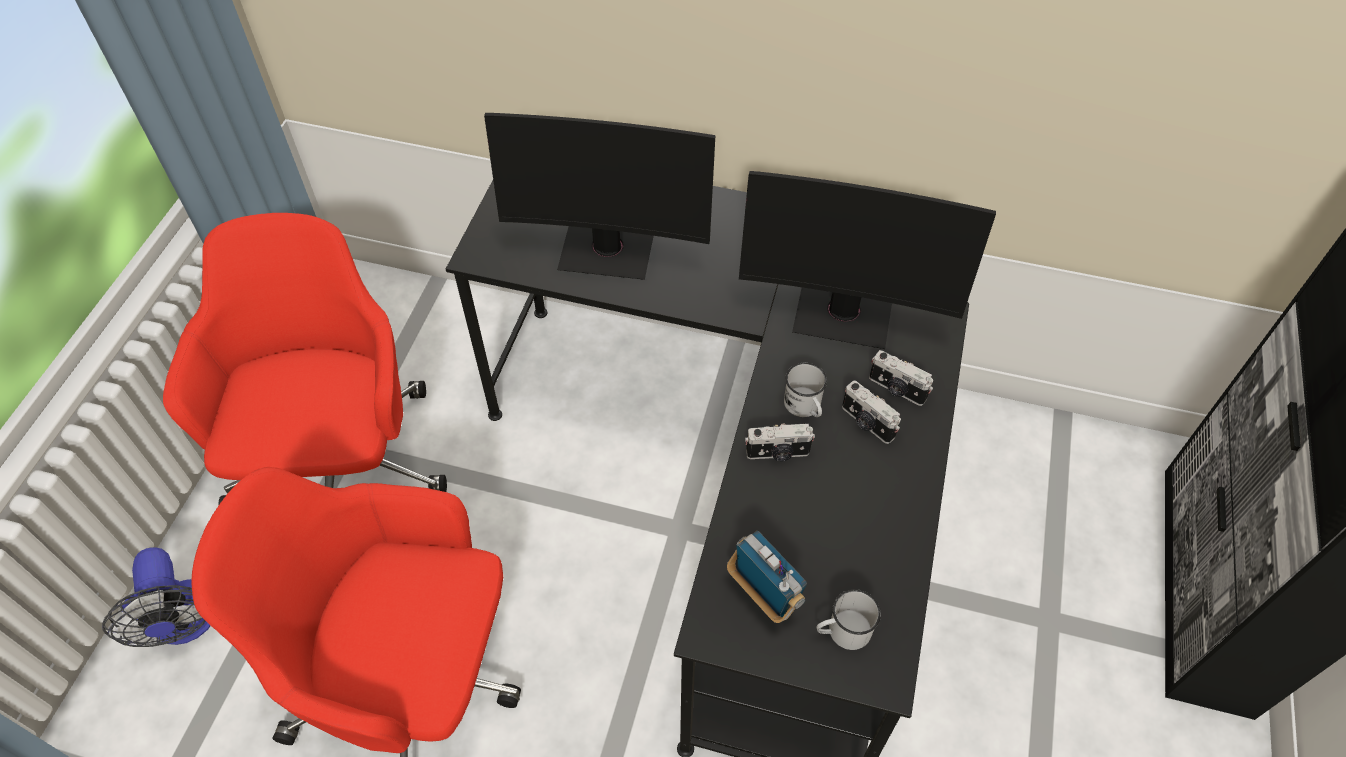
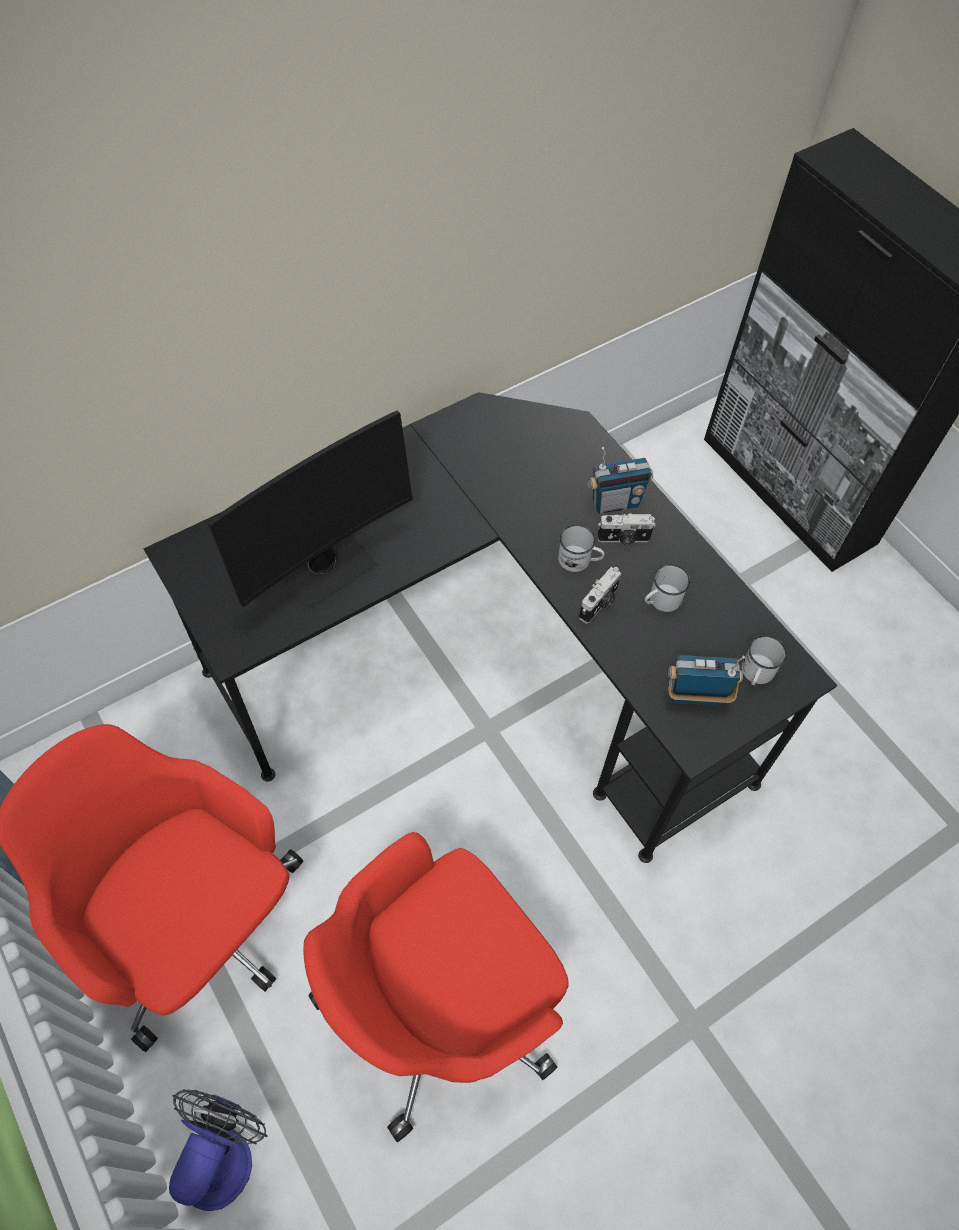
camera: 50 degrees left, 5 degrees up
(186, 624) = (222, 1152): fan -> fan turned 90 degrees counterclockwise
(834, 497) = (660, 601): none -> white mug
(843, 314) = (528, 480): monitor -> none
(896, 389) = (614, 502): camera -> radio

